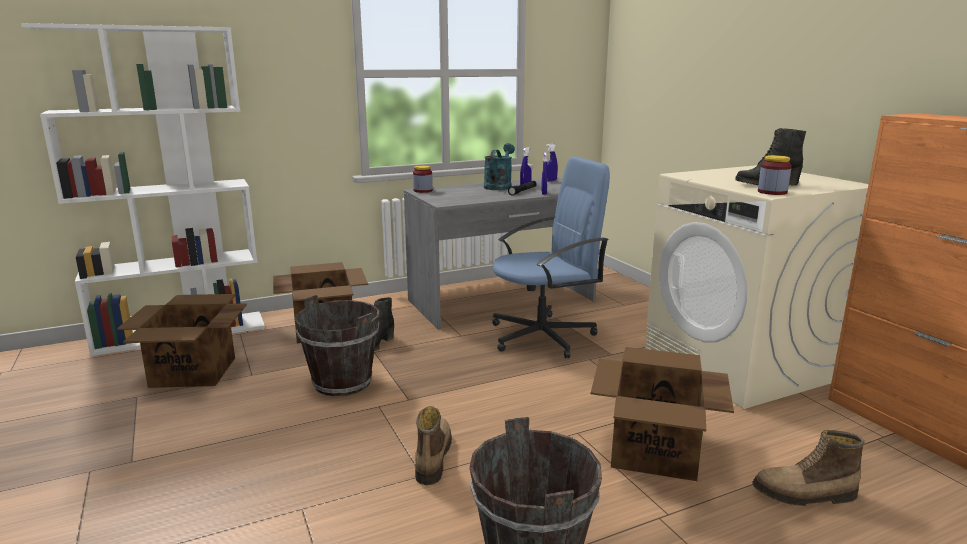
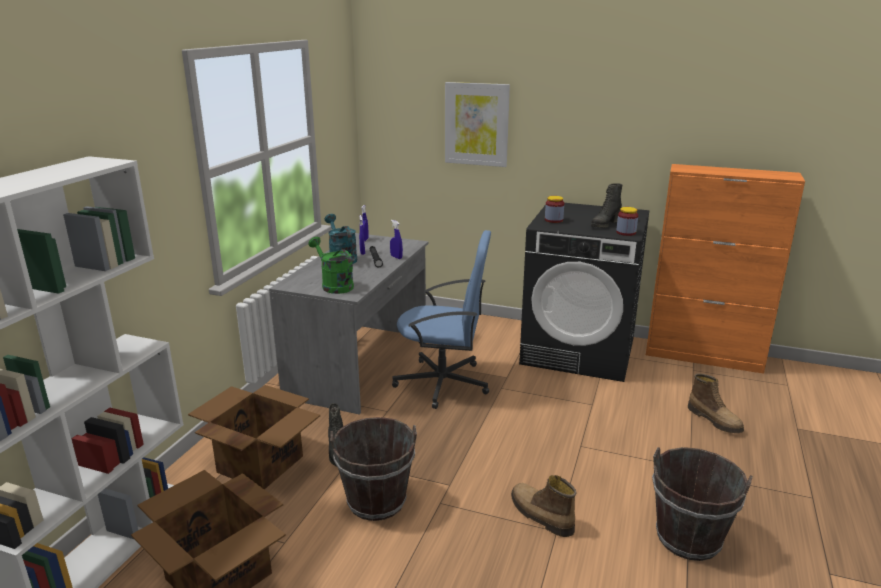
camera: 45 degrees left, 5 degrees up
(423, 191) = (292, 284): jar -> jar (553, 220)
(448, 196) = (334, 285): none -> green watering can
(543, 336) = (444, 383): blue office chair -> blue office chair turned 75 degrees clockwise
(653, 452) = (631, 435): cardboard box -> none
(699, 66) = (476, 124): none -> picture
(739, 365) = (579, 351): beige washing machine -> black washing machine
(804, 495) = (715, 420): boot -> boot turned 75 degrees counterclockwise

